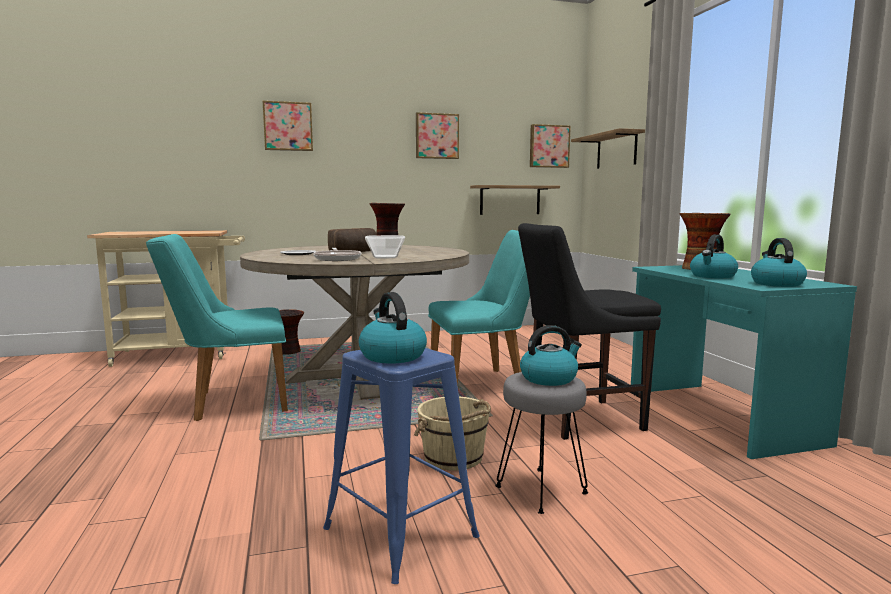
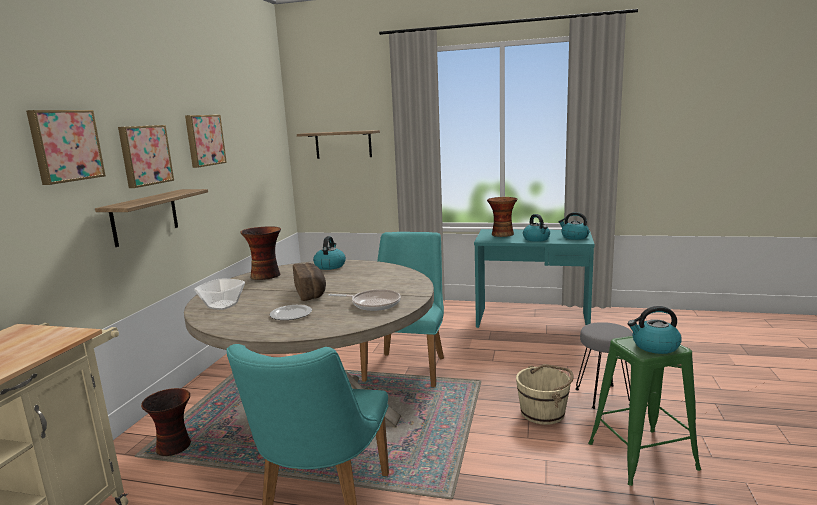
camera: 60 degrees left, 5 degrees up
(386, 257) = (381, 287): bowl -> bowl (222, 305)
(401, 532) = (642, 456): blue stool -> green stool
(510, 200) = (258, 197): shelf -> shelf (145, 217)
(548, 146) = (272, 140): picture -> picture (144, 155)
(549, 378) = (606, 328): kettle -> kettle (330, 266)
(578, 419) = (508, 355): black chair -> none

